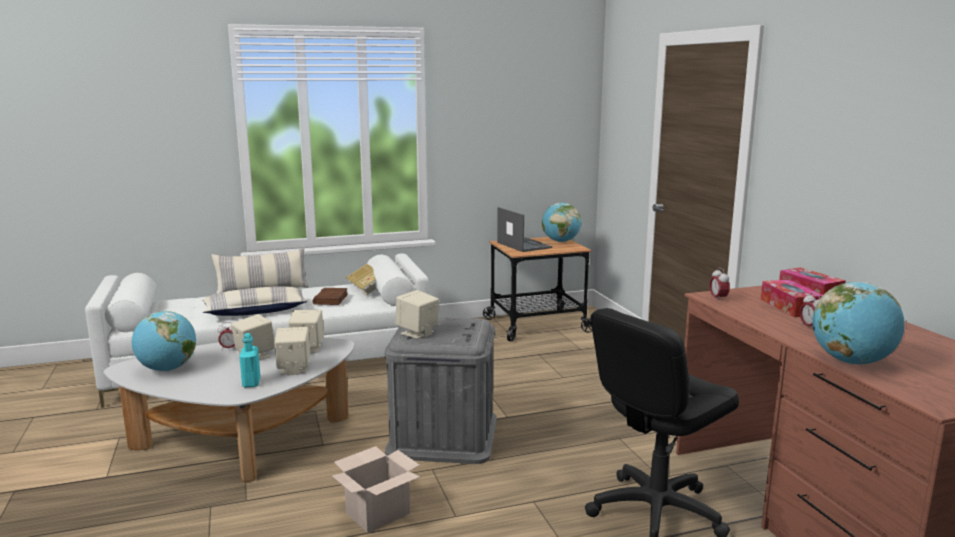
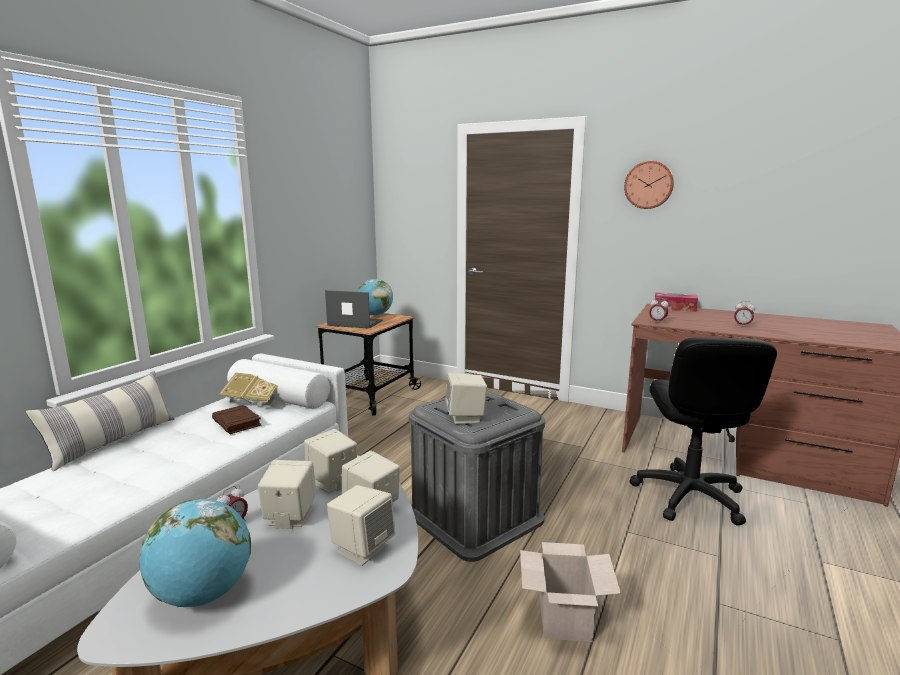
camera: 45 degrees left, 0 degrees up
(251, 382) = (362, 548): turquoise bottle -> beige speaker
(255, 311) = (165, 468): pillow -> none
(790, 307) = (696, 317): tissue box -> none
(813, 118) = (649, 185): none -> wall clock
(852, 362) = (815, 337): globe -> none

